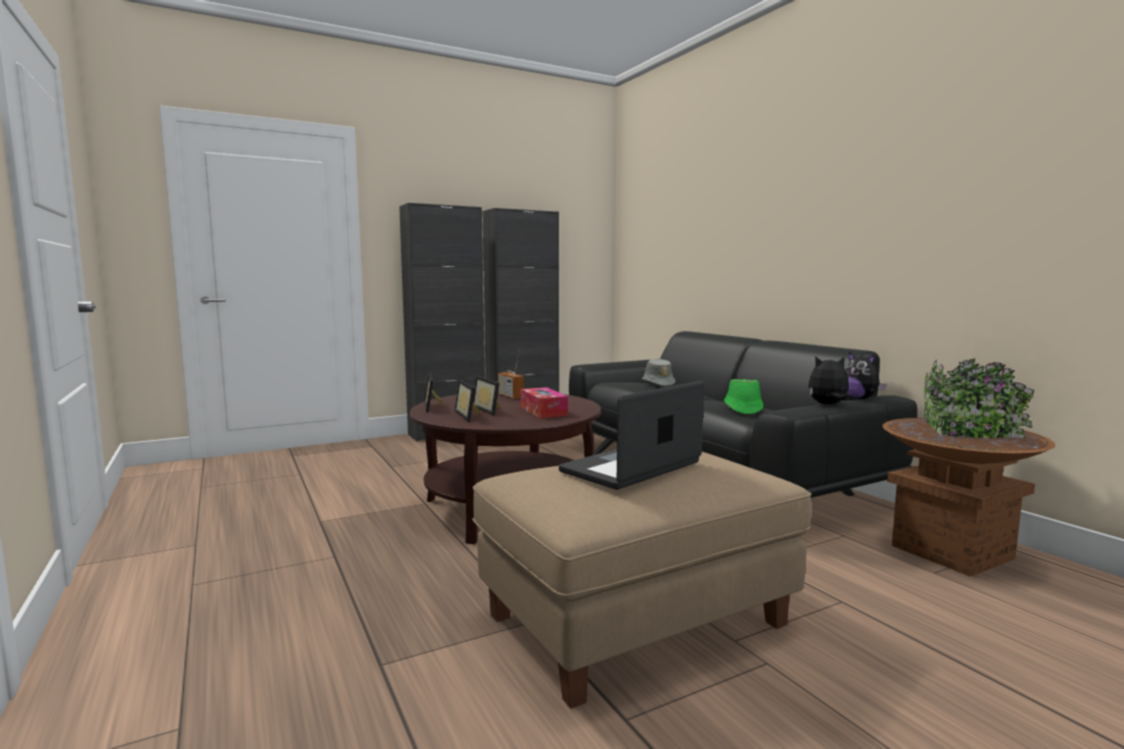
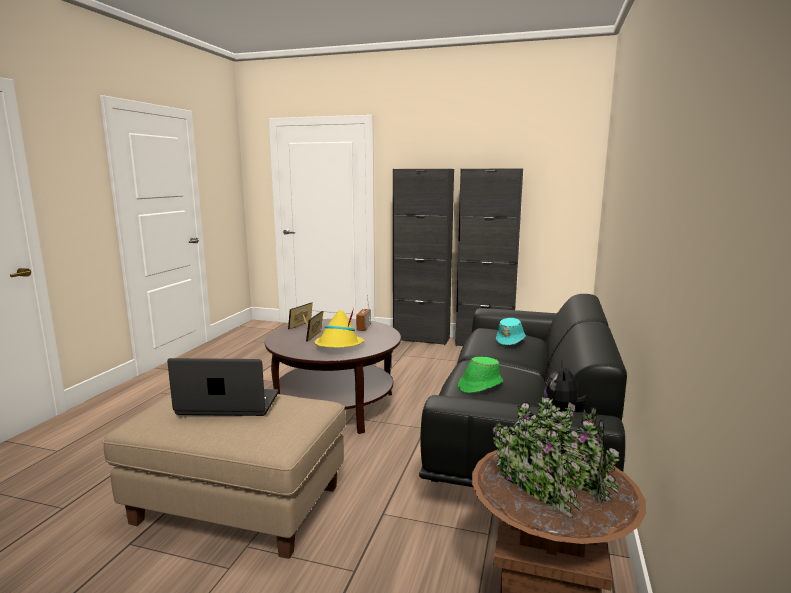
camera: 45 degrees right, 5 degrees up
(470, 415) = (296, 338): picture frame -> none
(543, 411) = (338, 346): tissue box -> yellow hat
(658, 383) = (511, 340): grey hat -> turquoise hat
(828, 405) = (499, 406): plush toy -> none

